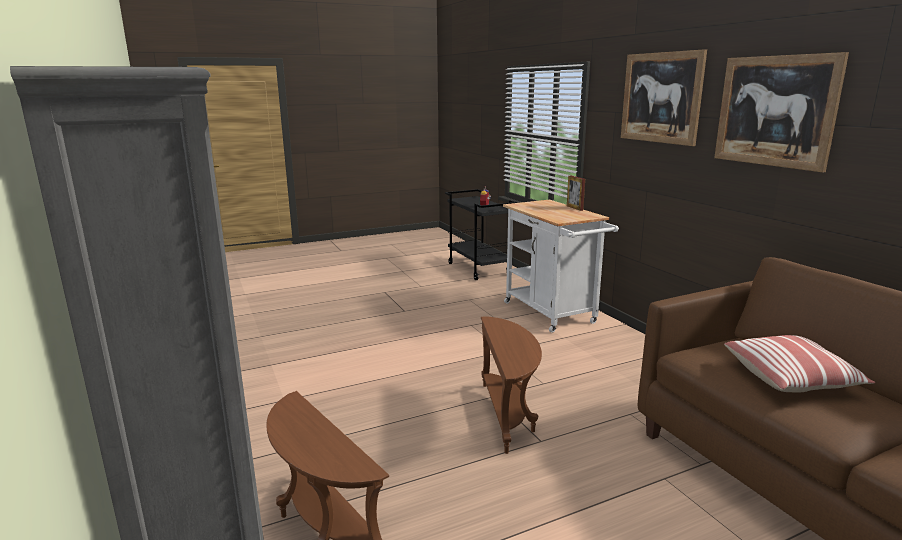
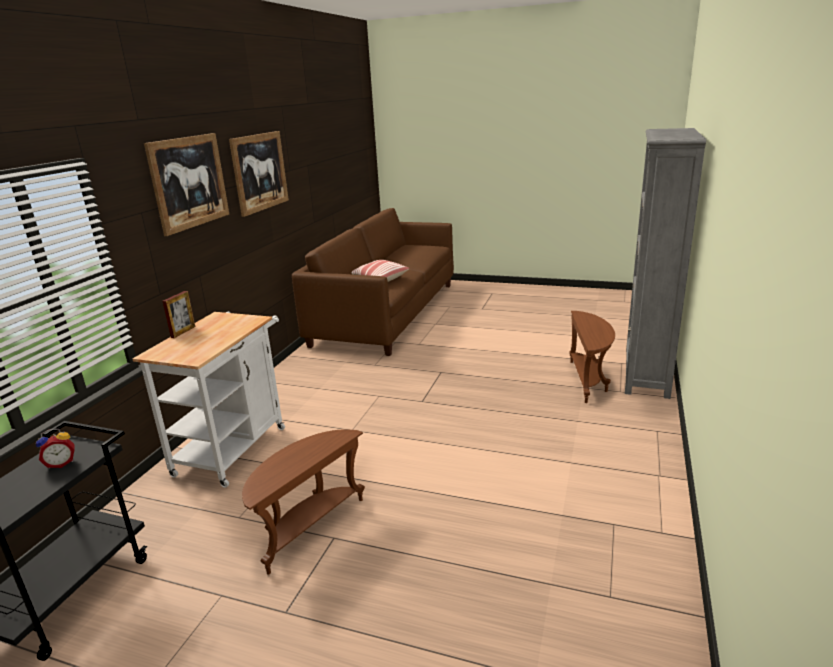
camera: 135 degrees left, 5 degrees up
(508, 415) = (433, 388): brown side table -> brown side table (308, 527)

